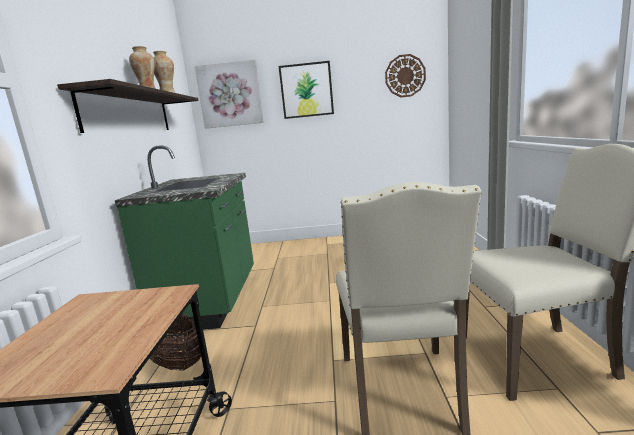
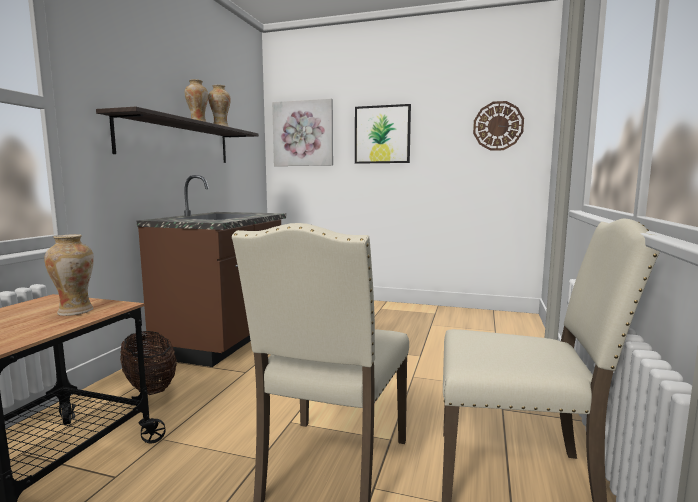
camera: 15 degrees right, 5 degrees down
(138, 308) = (75, 311): none -> vase
(211, 300) = (225, 340): green counter -> brown counter

